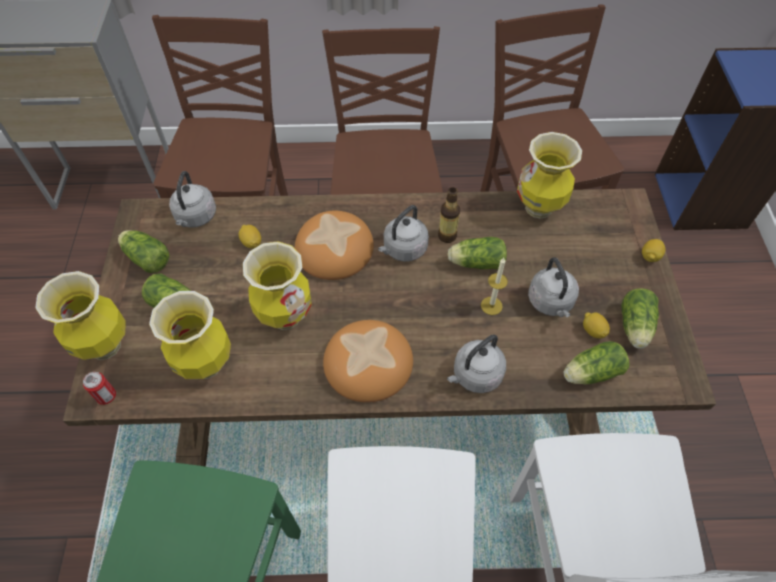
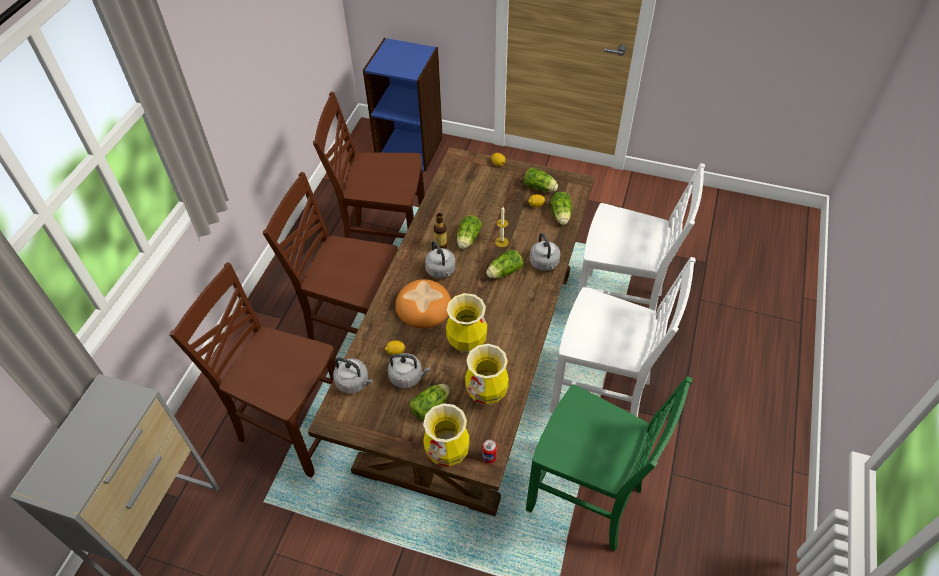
camera: 70 degrees left, 5 degrees down
(146, 257) = (378, 420): lettuce -> lettuce (503, 272)
(369, 362) = (517, 310): bread -> none
(539, 208) = (440, 197): vase -> none
(551, 303) = (511, 216): grey kettle -> grey kettle (408, 377)

